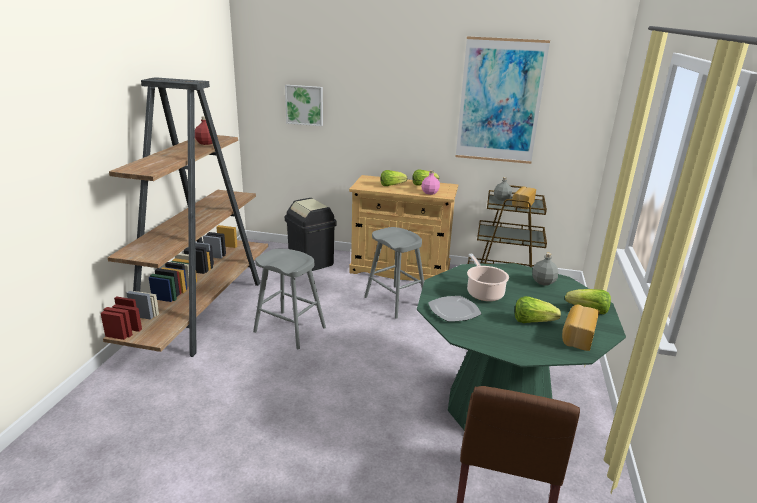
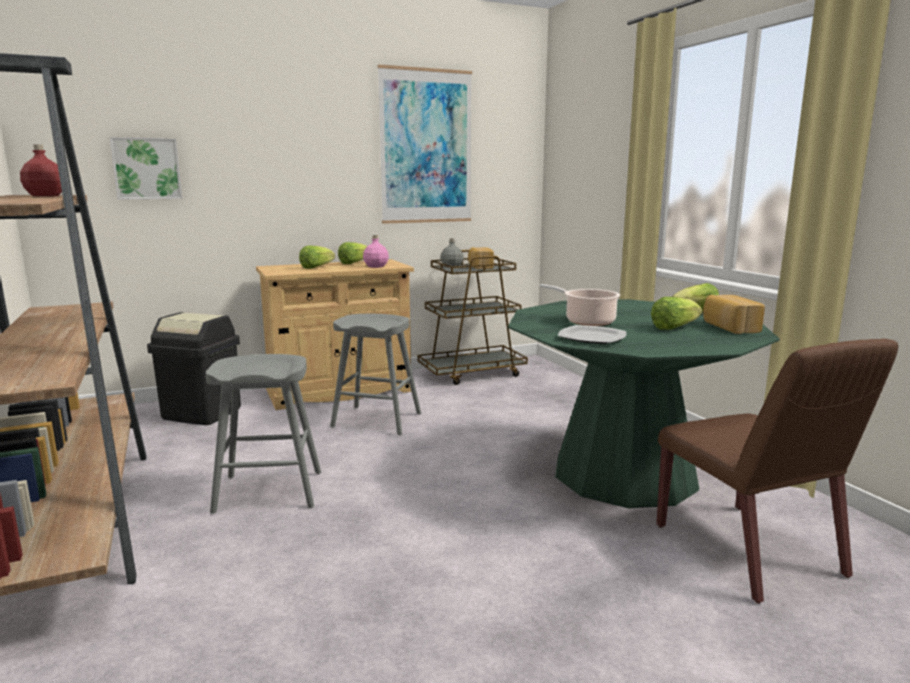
camera: 35 degrees left, 10 degrees down
(543, 282) = (618, 305): grey bottle -> none

